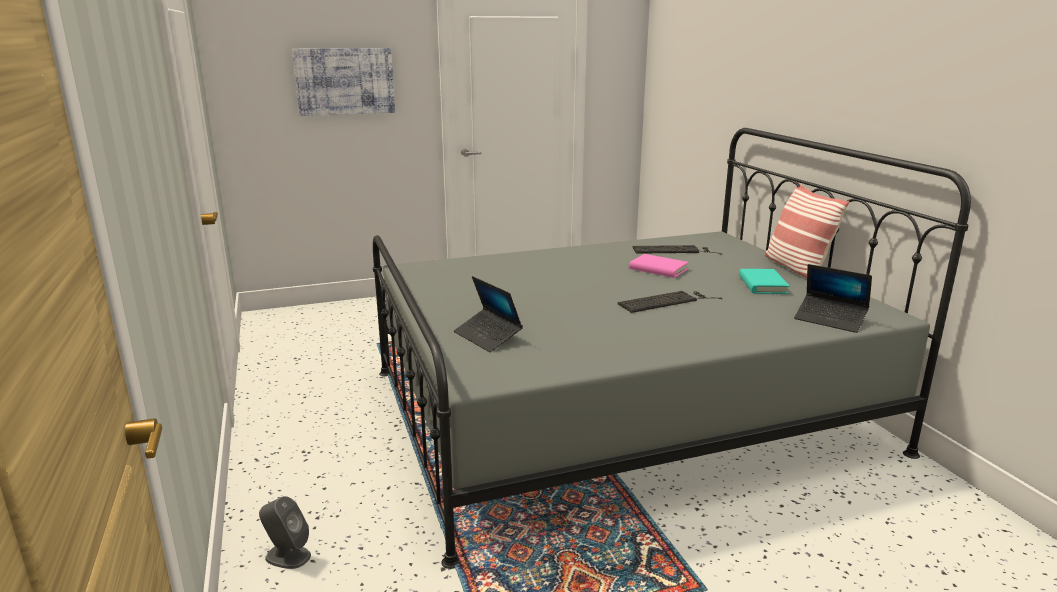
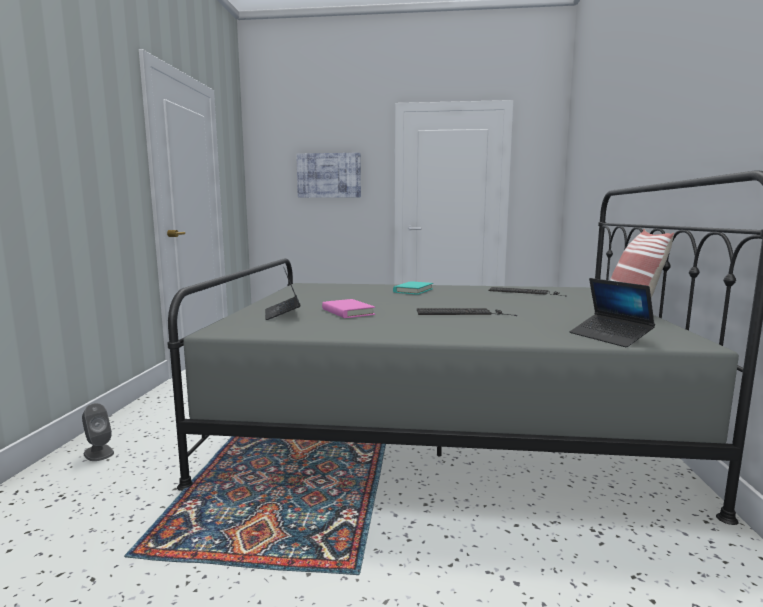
camera: 25 degrees right, 10 degrees down
(658, 269) = (491, 298): pink book -> pink book (347, 312)
(762, 284) = (575, 313): turquoise book -> turquoise book (413, 290)

